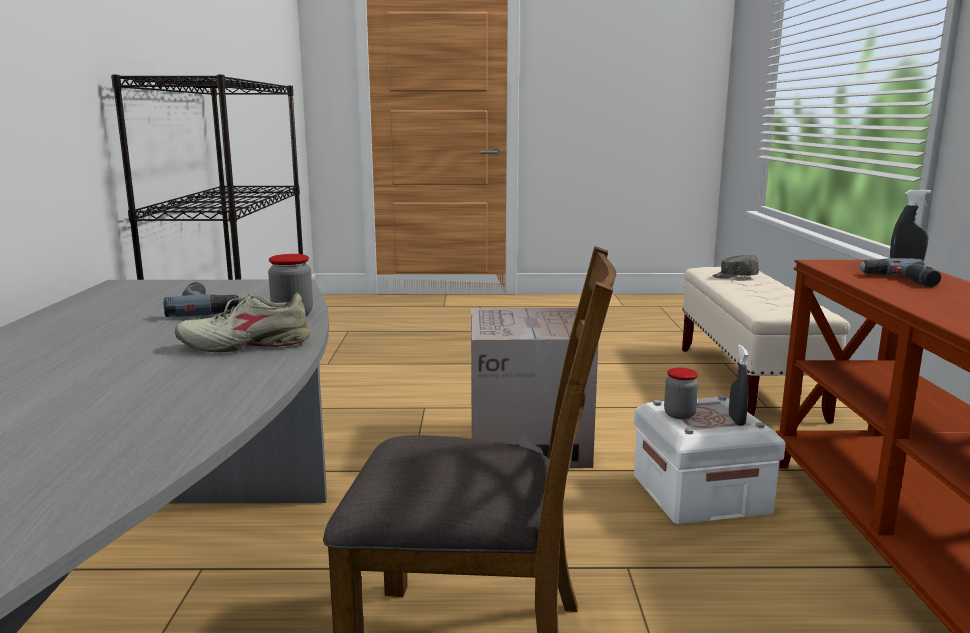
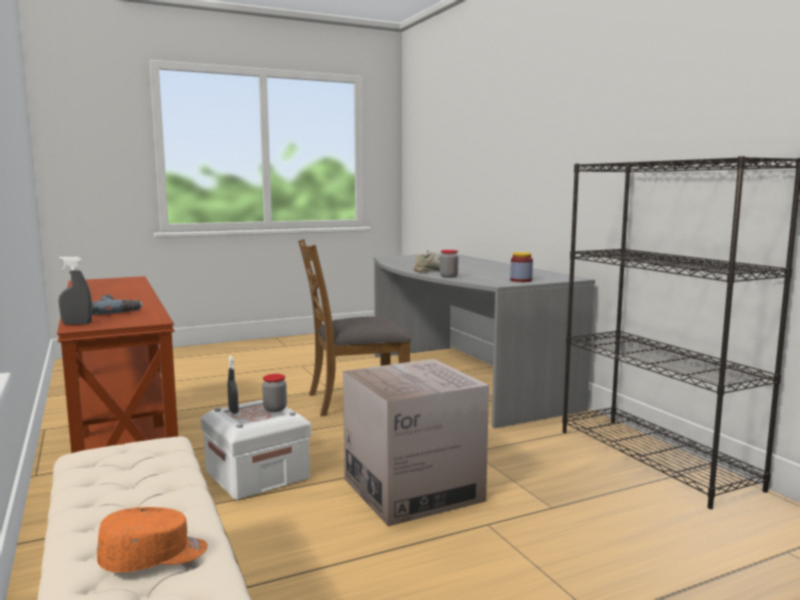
camera: 155 degrees right, 5 degrees down
(208, 308) = (491, 275): power drill -> none
(221, 288) = (521, 280): none -> jar
(734, 276) = (154, 558): grey cap -> orange cap

